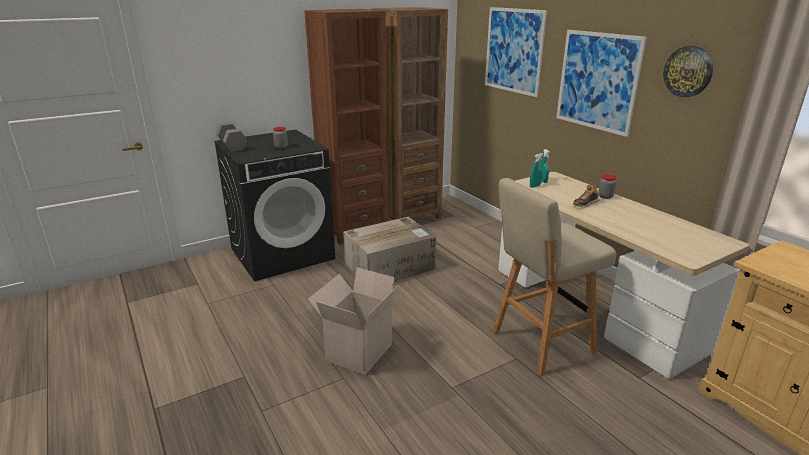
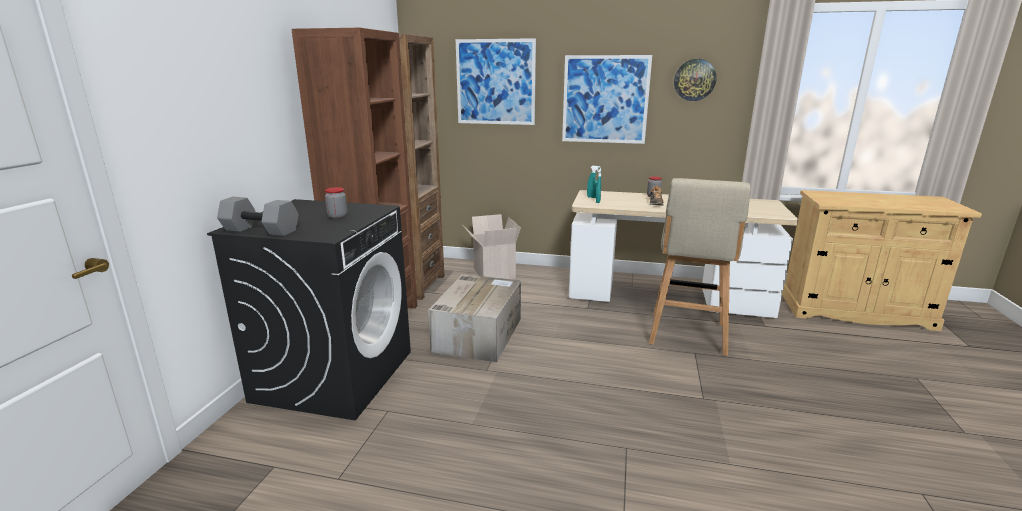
camera: 45 degrees left, 5 degrees down
(358, 351) = (592, 418): cardboard box -> cardboard box (492, 273)

